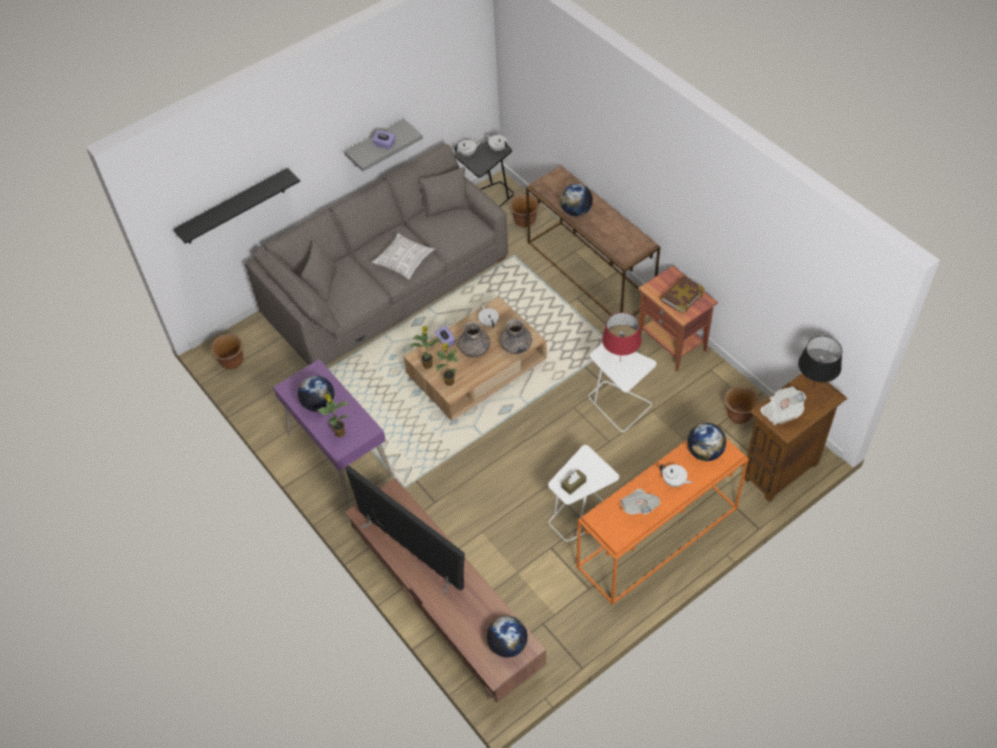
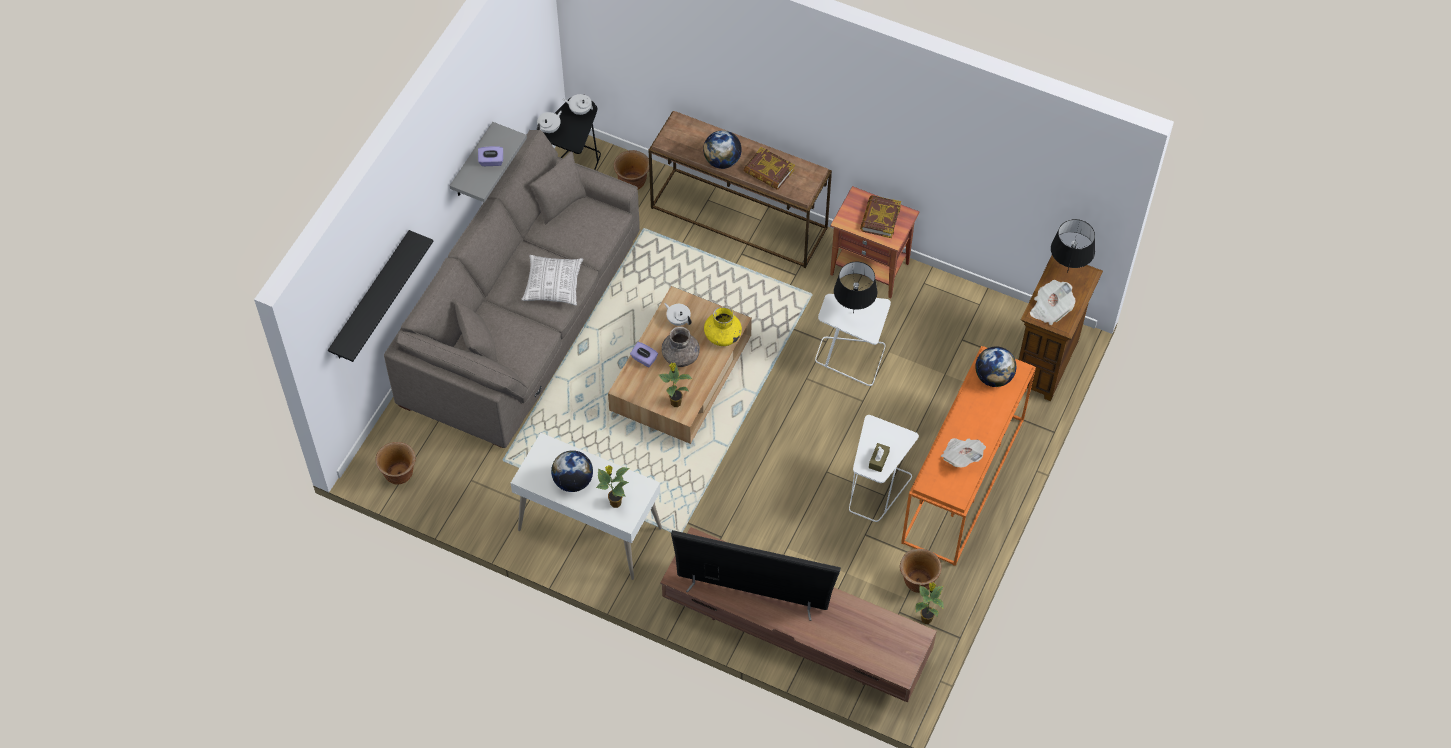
camera: 30 degrees left, 5 degrees up
(339, 456) = (589, 529): purple desk -> white desk
(428, 364) = (641, 392): potted plant -> potted plant (926, 618)
(507, 645) = (898, 641): globe -> none
(515, 346) = (722, 335): grey vase -> yellow vase
(608, 230) = (768, 171): none -> book
(620, 361) = (853, 313): red table lamp -> black table lamp
(674, 481) = (980, 418): white teapot -> none
(738, 416) = (976, 322): brown planter -> brown planter (918, 581)

